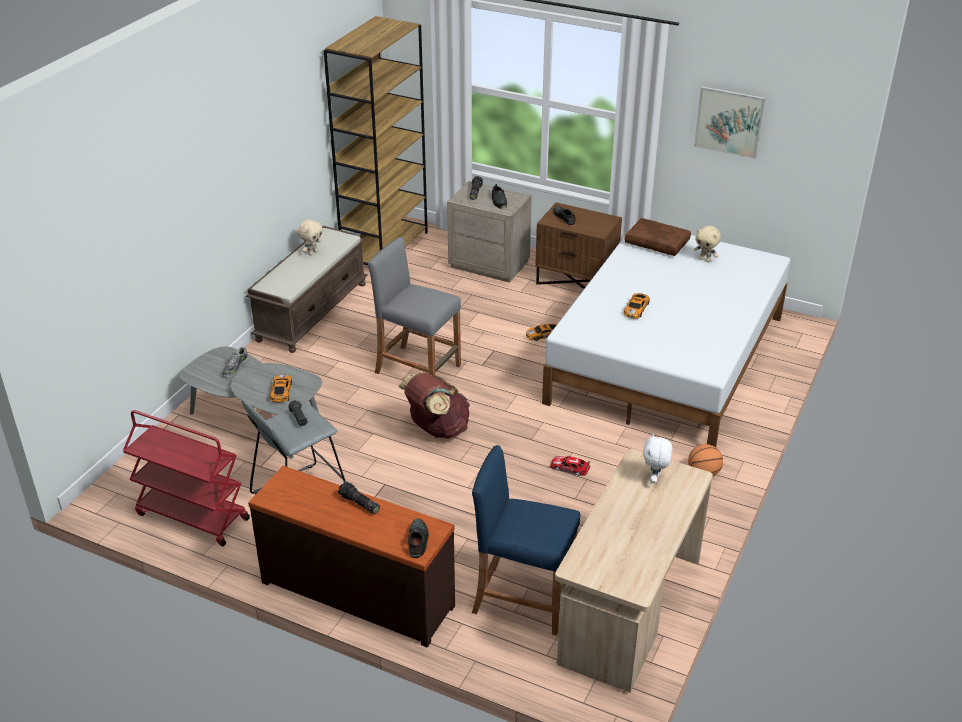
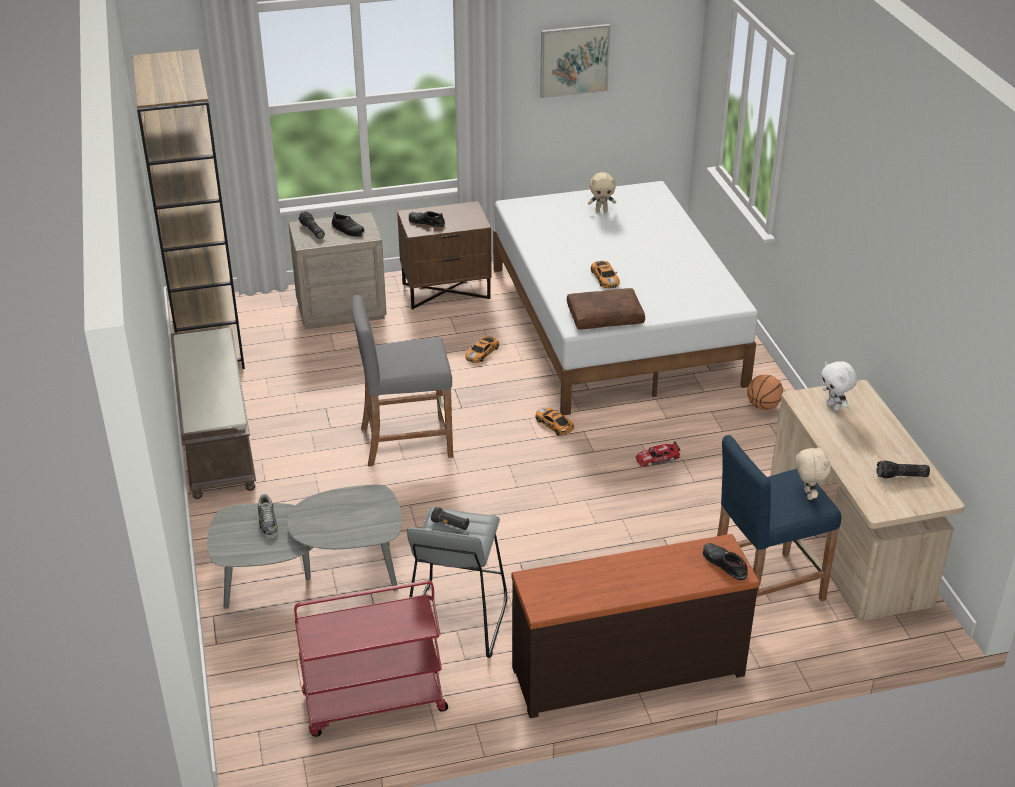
camera: 40 degrees left, 0 degrees up
(281, 392) = (361, 518): toy car -> toy car (554, 424)
(312, 253) = (201, 366): beige plush toy -> beige plush toy (807, 494)
(359, 503) = (631, 564): flashlight -> flashlight (901, 476)
(437, 429) = (500, 487): brown backpack -> none
(657, 243) = (542, 212): brown pillow -> brown pillow (605, 316)

